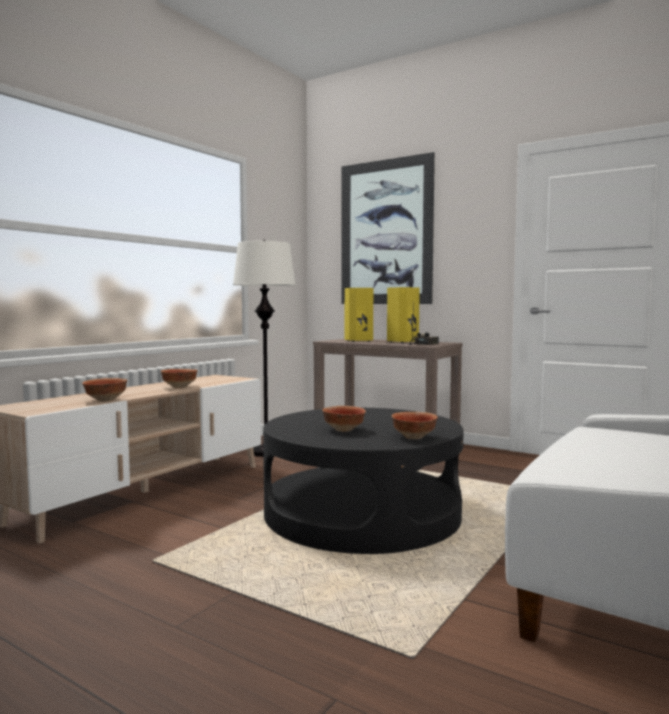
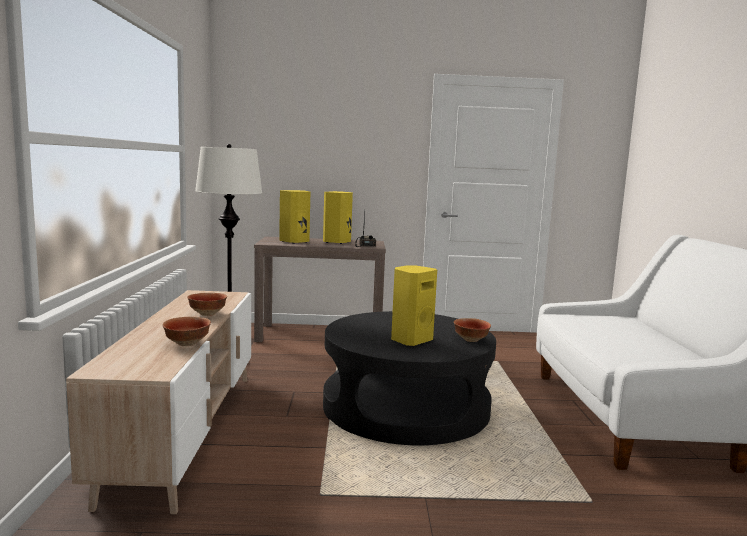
camera: 35 degrees left, 5 degrees up
(344, 430) = (410, 340): bowl -> yellow speaker
(385, 232) = (306, 135): picture -> none

